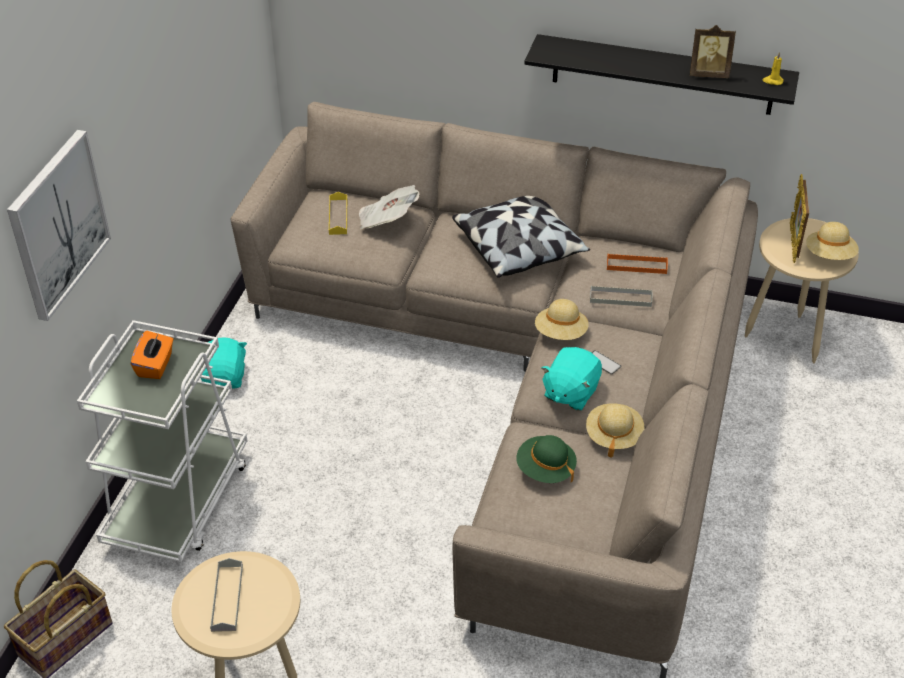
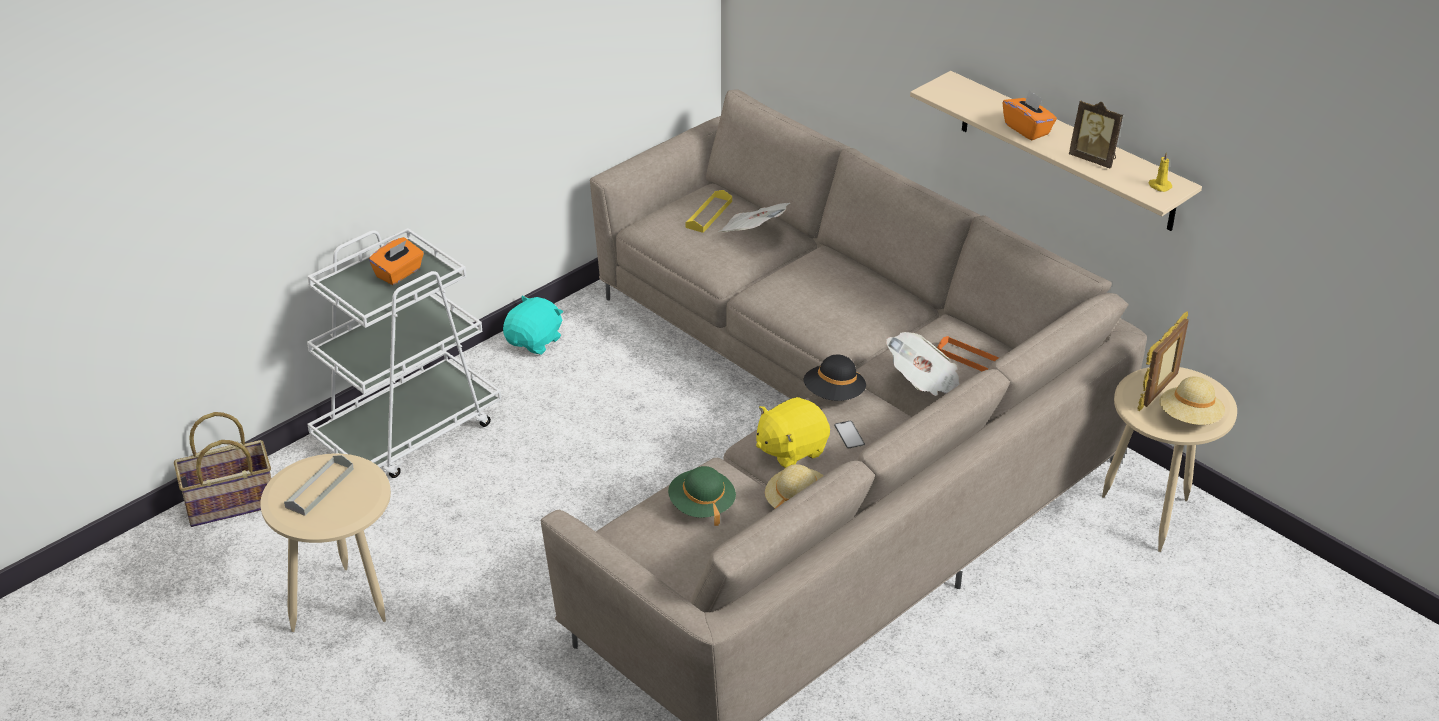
camera: 30 degrees right, 5 degrees down
(58, 224) = (331, 100): picture -> none
(520, 248) = (864, 302): pillow -> none
(561, 333) = (834, 394): beige hat -> black hat
(570, 392) = (791, 449): turquoise plush toy -> yellow plush toy
(620, 298) = (925, 383): grey tray -> newspaper
(639, 65) = (1027, 129): none -> orange tissue box
(662, 75) = (1066, 151): black shelf -> beige shelf

